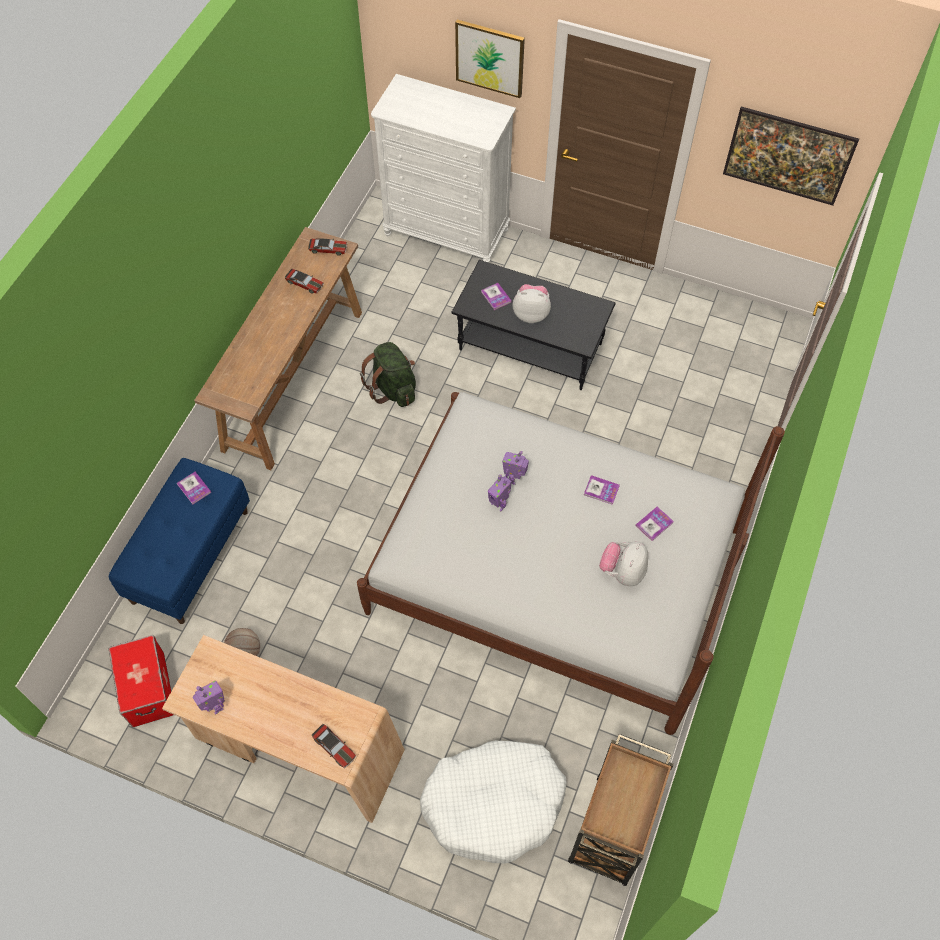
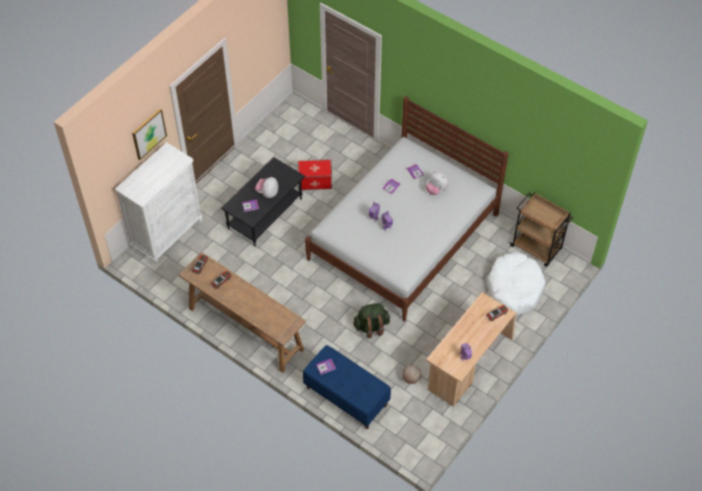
camera: 75 degrees left, 5 degrees down
(147, 689) = (420, 426): storage box -> storage box (315, 181)
(393, 388) = (269, 282): green backpack -> green backpack (371, 326)
(783, 172) = (262, 48): picture -> none

